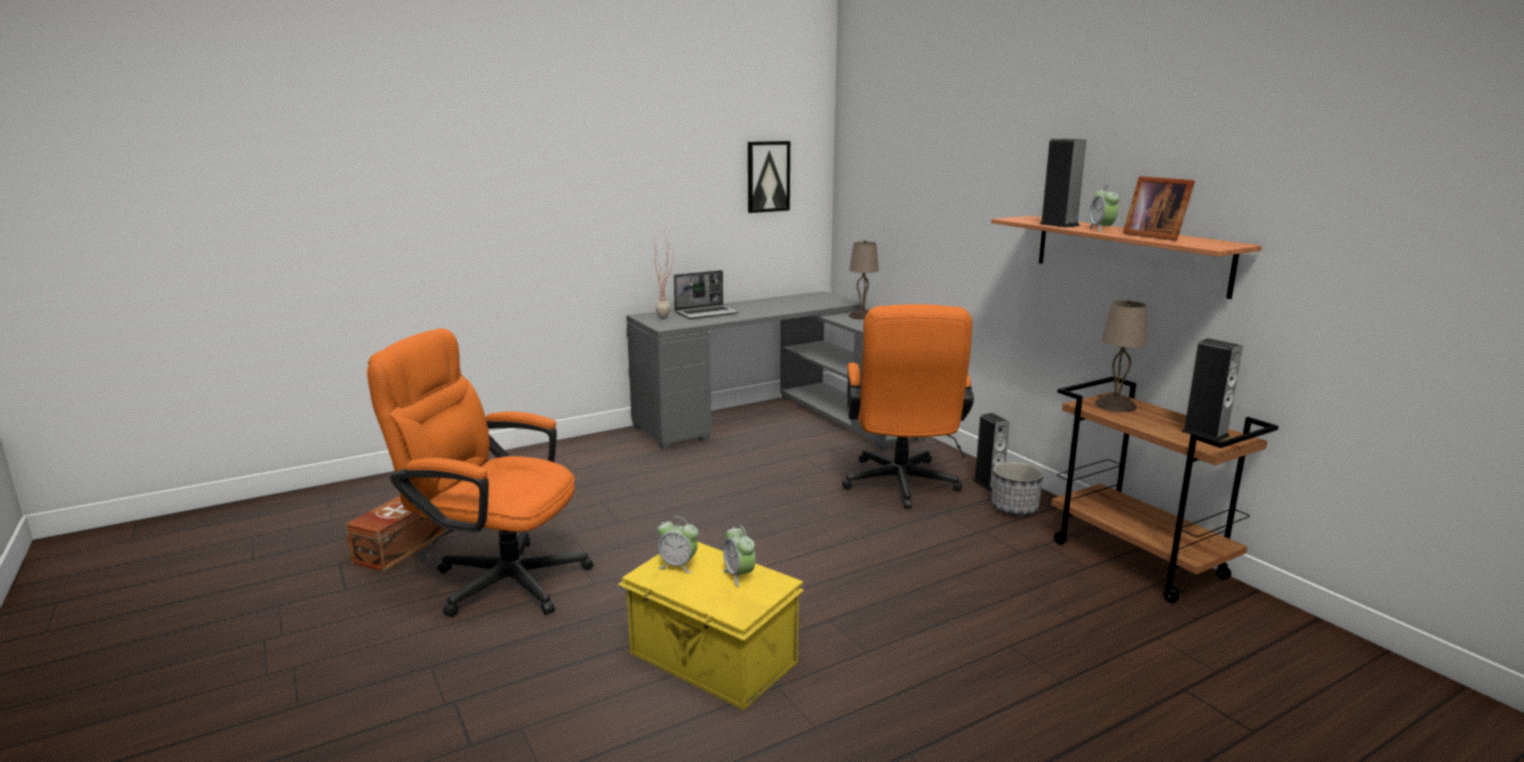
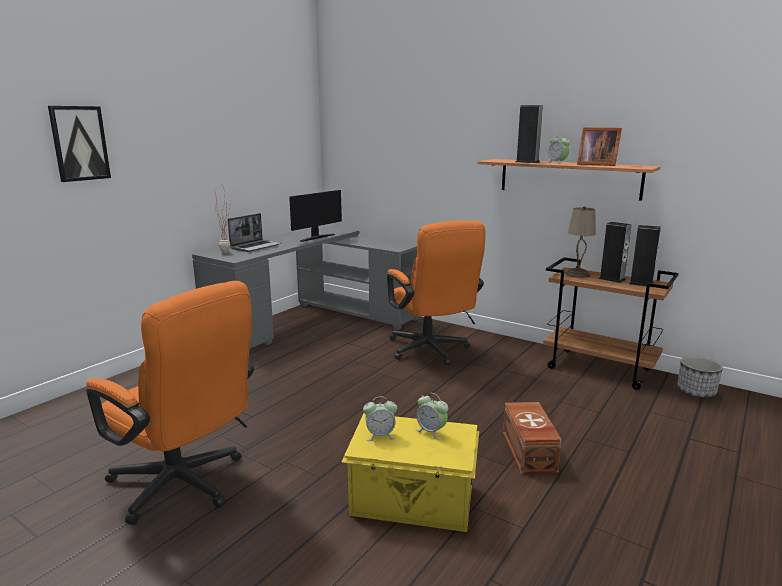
camera: 25 degrees left, 0 degrees up
(398, 548) = (64, 484): brown storage box -> brown storage box (528, 452)
(496, 578) = (185, 487): orange office chair -> orange office chair turned 135 degrees counterclockwise
(768, 176) = (281, 141): picture -> picture (79, 143)
(795, 308) = (316, 237): none -> monitor
(862, 316) = (363, 239): beige table lamp -> none
(988, 484) = (480, 340): speaker -> speaker (612, 279)
(1014, 508) = (508, 352): planter -> planter (696, 392)

